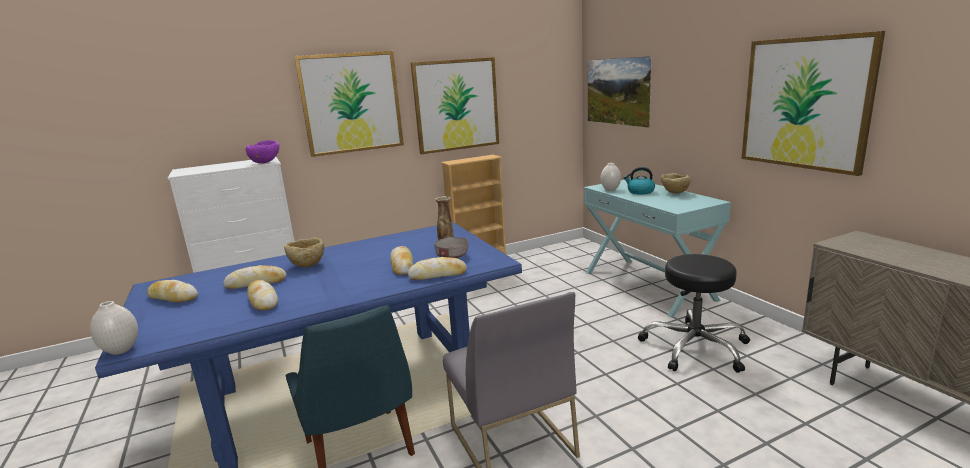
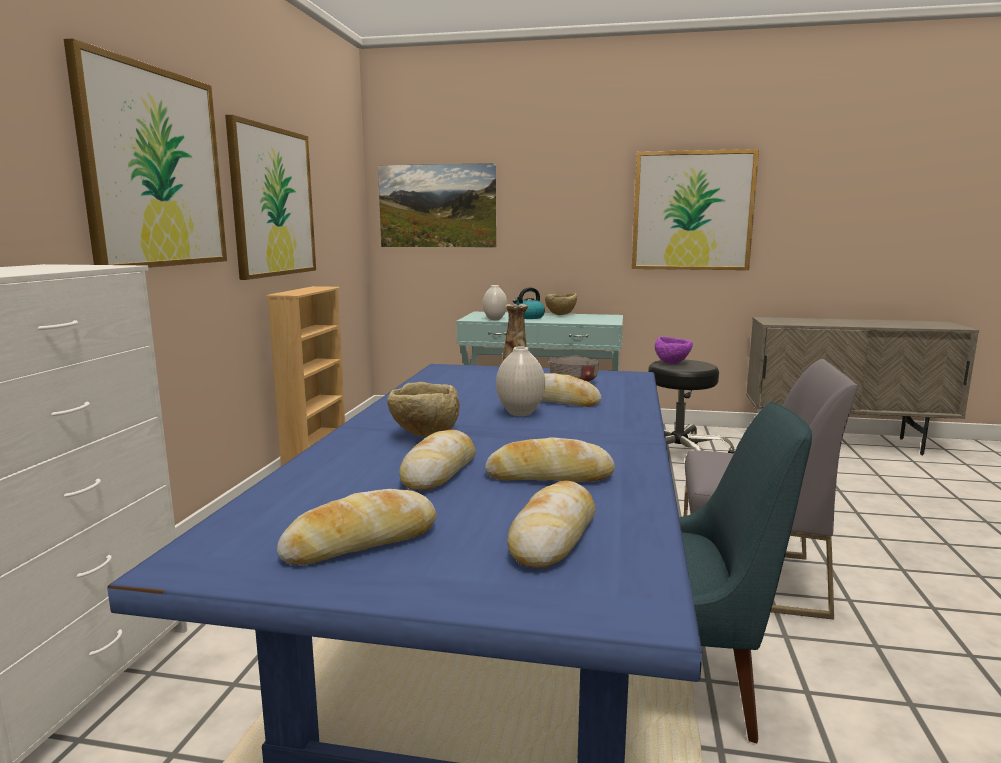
camera: 55 degrees left, 5 degrees down
(121, 350) = (632, 613): white vase -> white vase (519, 413)
(265, 163) = (102, 266): purple bowl -> purple bowl (672, 363)
(438, 275) = (628, 395): bread -> bread (554, 536)

